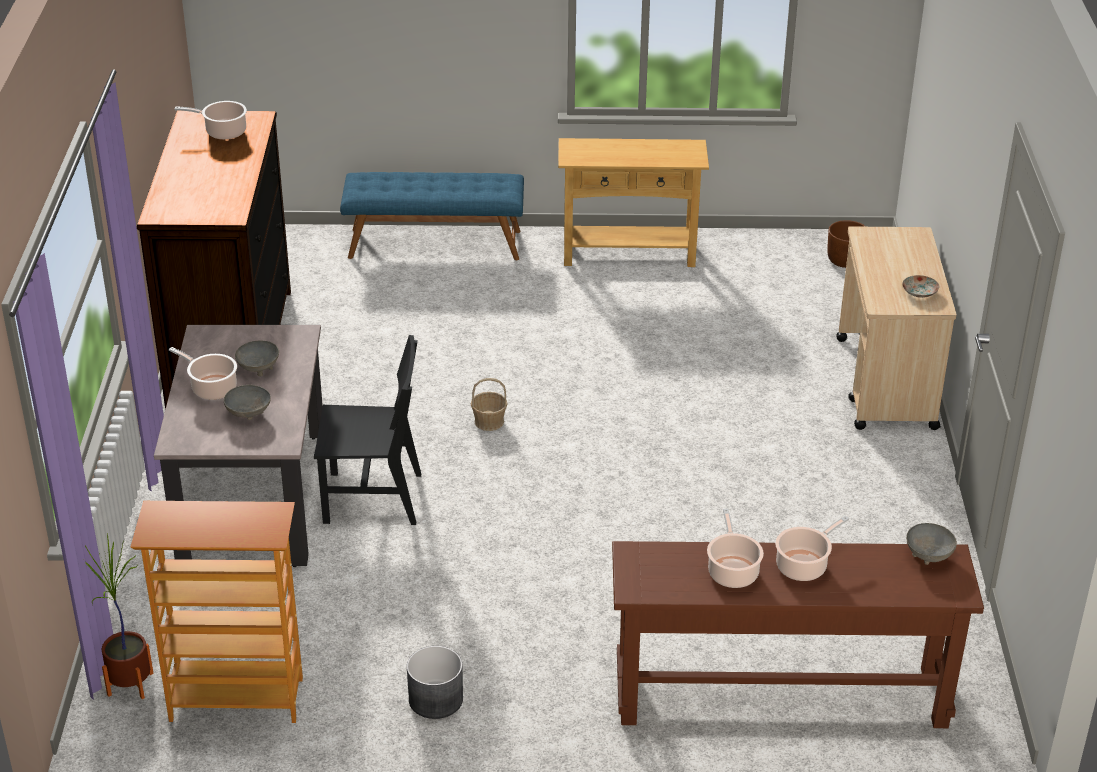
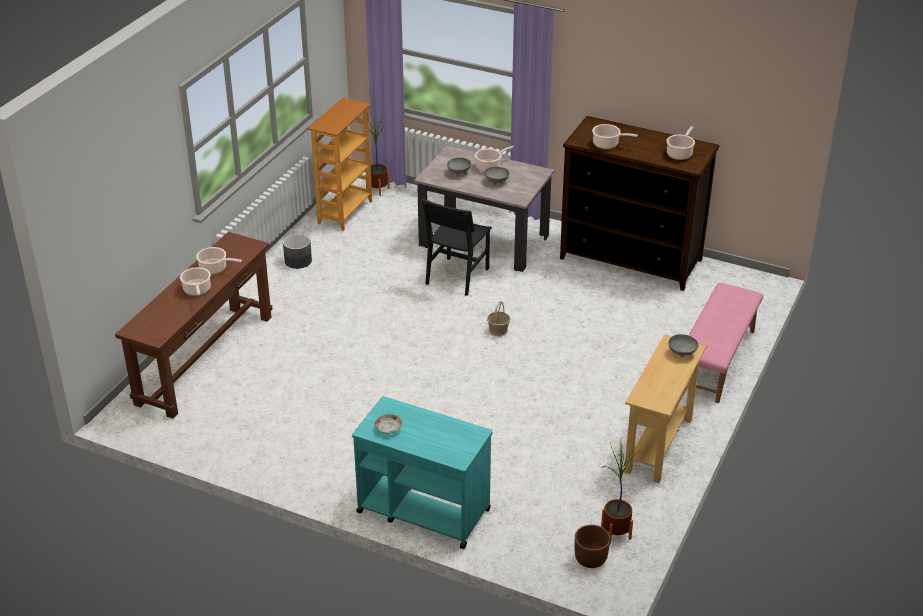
camera: 115 degrees right, 0 degrees up
(228, 189) = (607, 144): none -> cooking pot
(435, 243) = (717, 360): blue bench -> pink bench
(794, 253) = (615, 533): none -> potted plant
(885, 384) = (422, 510): beige cart -> turquoise cart
(928, 556) = (163, 331): grey bowl -> grey bowl (681, 353)

